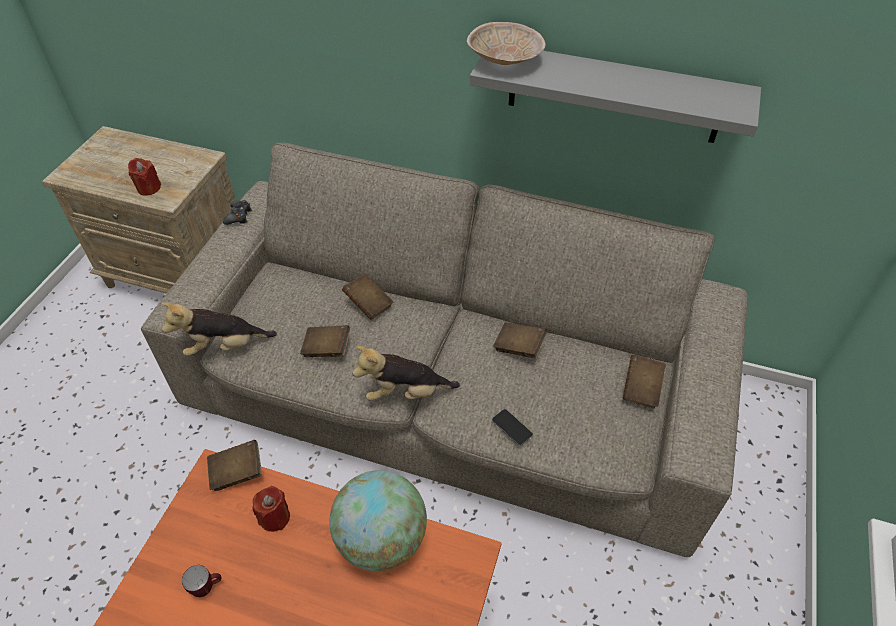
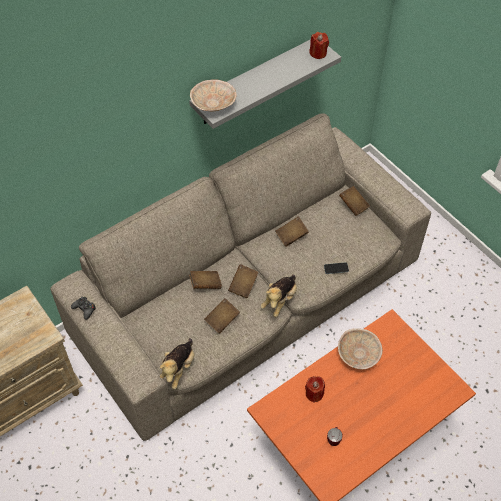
camera: 55 degrees left, 5 degrees up
(148, 188) = (25, 342): red candle -> red candle (318, 53)
(237, 472) = (274, 399): brown book -> brown book (243, 285)
(381, 540) = (358, 354): globe -> beige bowl

